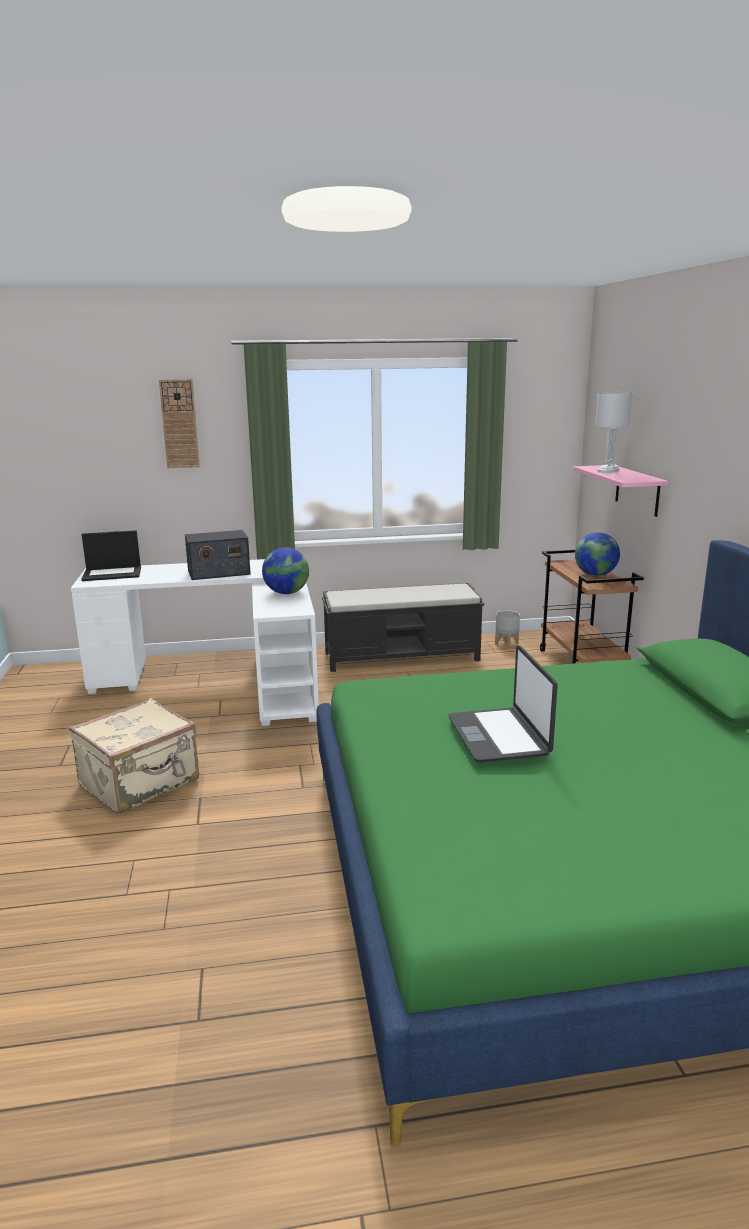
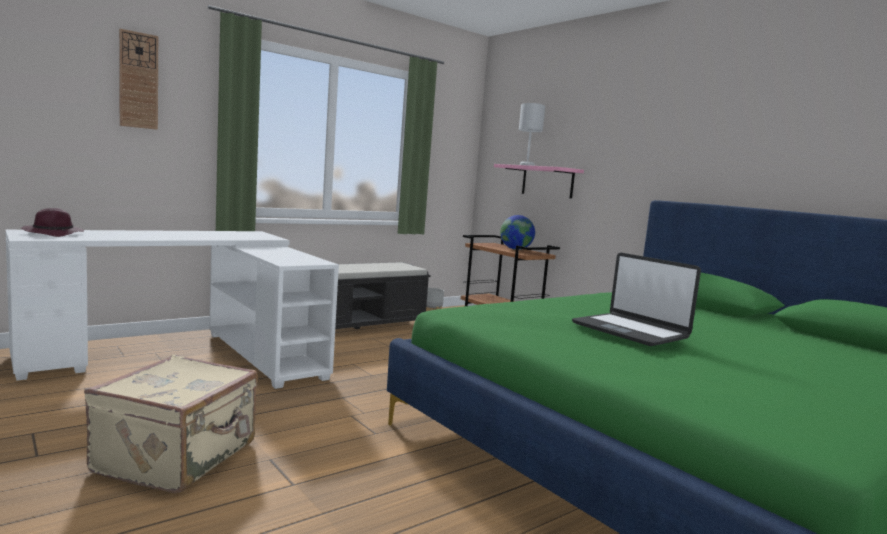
camera: 30 degrees left, 10 degrees down
(113, 573) = (54, 233): laptop -> purple hat
(218, 572) = (191, 236): radio -> none
(286, 593) = (283, 252): globe -> none

